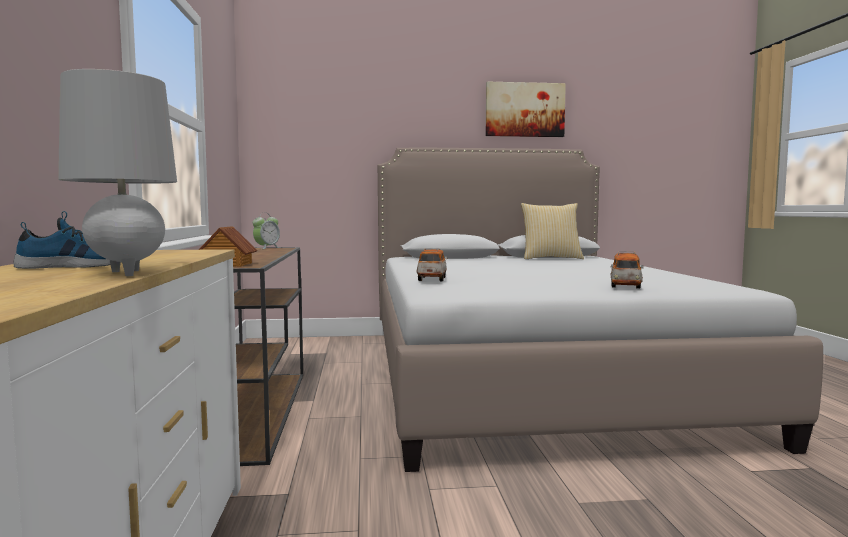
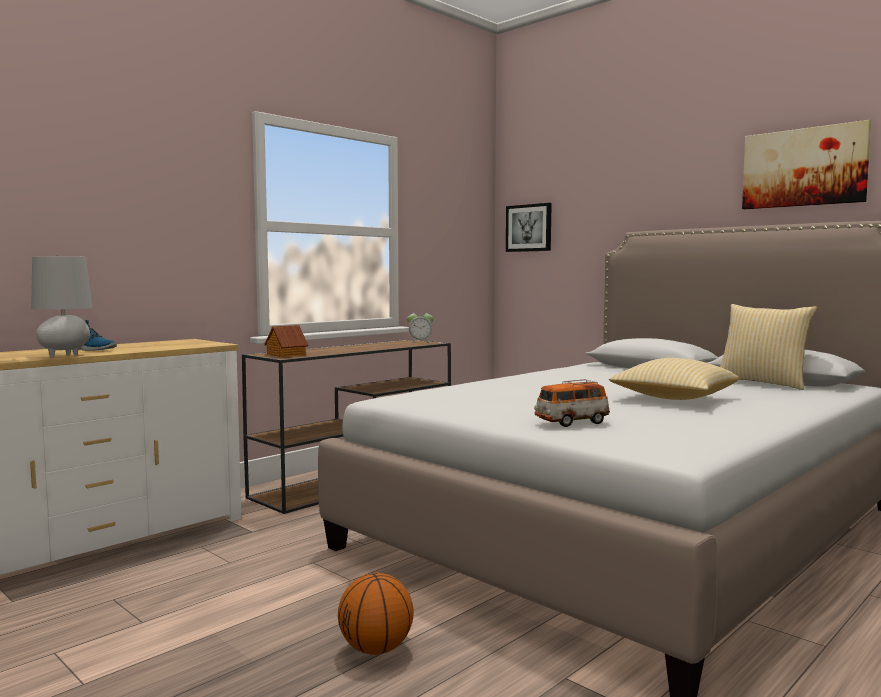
camera: 50 degrees right, 0 degrees up
(284, 138) = (529, 228): none -> picture
(432, 279) = (461, 386): toy car -> none
(572, 269) = (673, 398): none -> pillow
(657, 518) = (375, 649): none -> basketball

